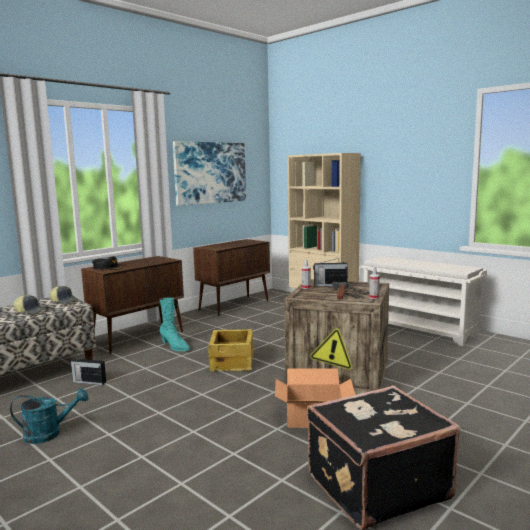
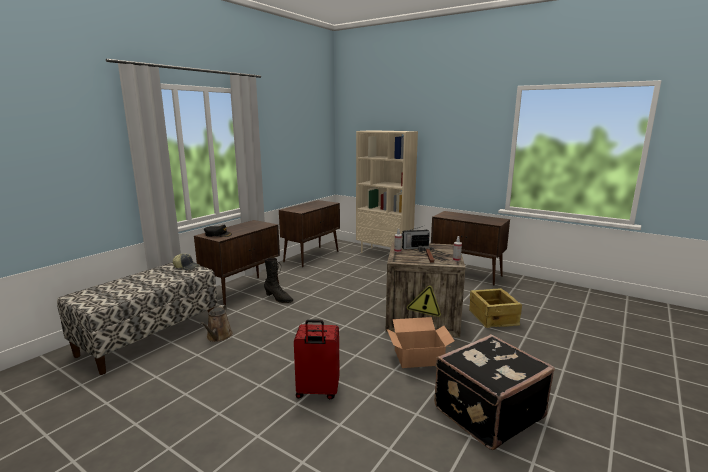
camera: 10 degrees left, 5 degrees up
(31, 311) = (162, 279): cap -> none
(49, 434) = (207, 389): turquoise watering can -> none
(89, 382) = (218, 337): radio -> brown watering can
(172, 446) = (317, 391): none -> red suitcase
(174, 347) = (278, 299): turquoise boot -> black boot
(210, 173) = (290, 145): picture -> none
(233, 362) = (333, 311): crate -> crate (493, 317)
(419, 329) = (466, 274): white shoe rack -> brown cabinet

